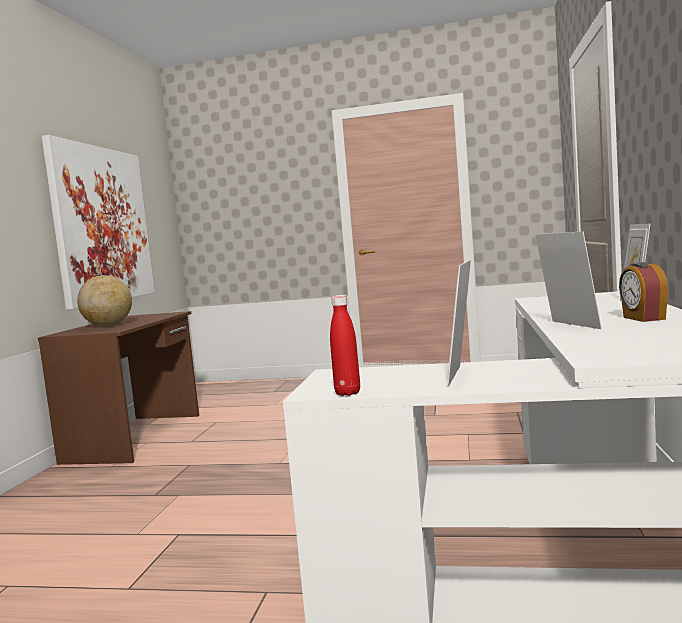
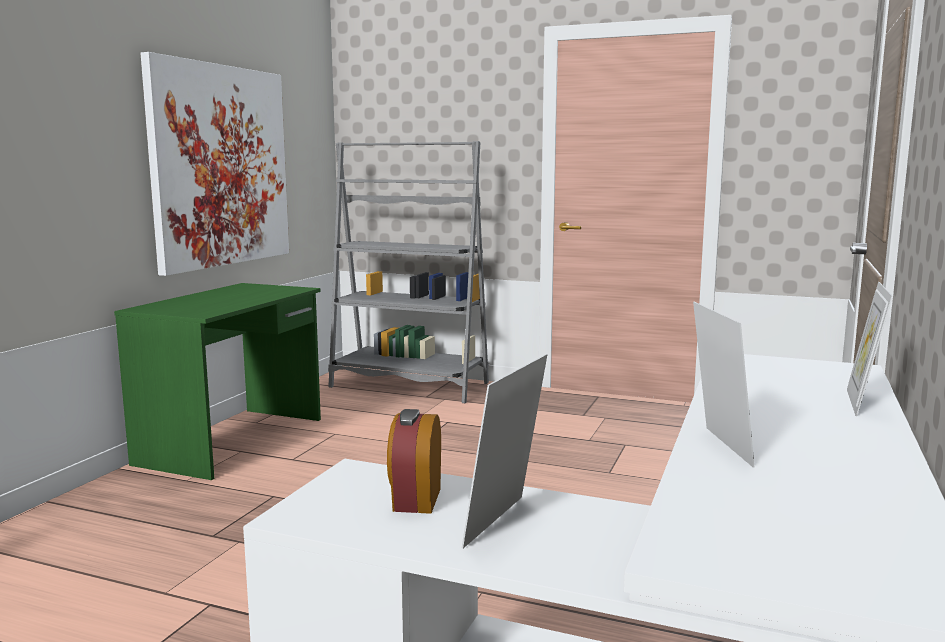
camera: 10 degrees right, 5 degrees up
(108, 326) = (205, 302): globe -> none
(137, 437) = (235, 441): brown desk -> green desk
(257, 387) = (409, 385): none -> grey bookcase
(347, 393) = (330, 529): red bottle -> none
(643, 318) = (836, 451): alarm clock -> alarm clock (415, 500)

